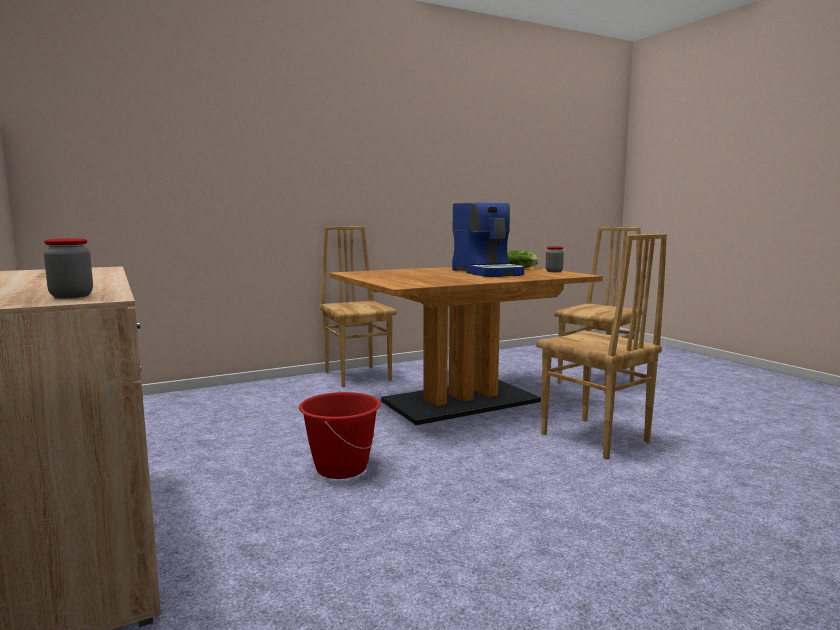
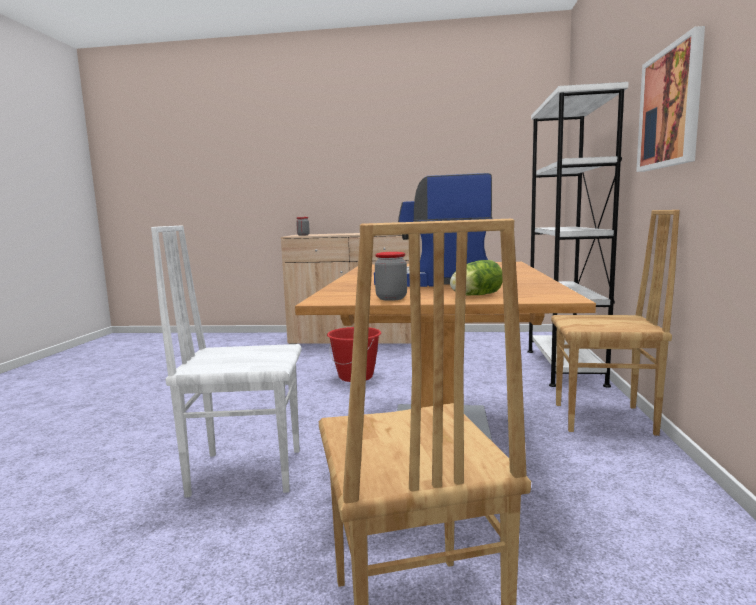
camera: 125 degrees right, 0 degrees up
(228, 393) = (564, 367): none -> white bookcase
(341, 160) = (670, 108): none -> picture
(594, 438) = (246, 471): brown chair -> white chair

